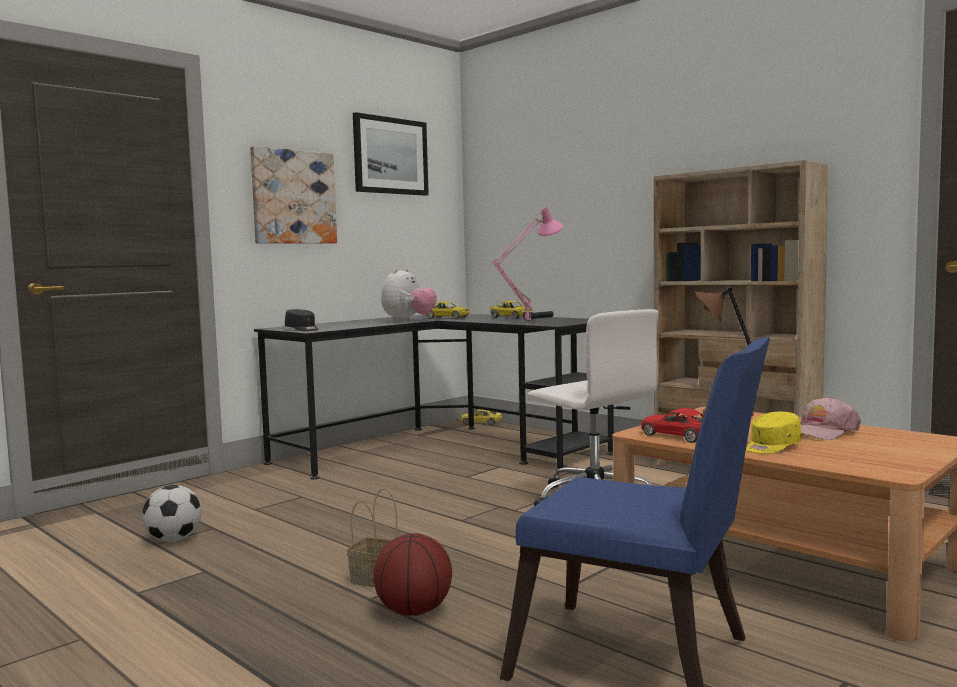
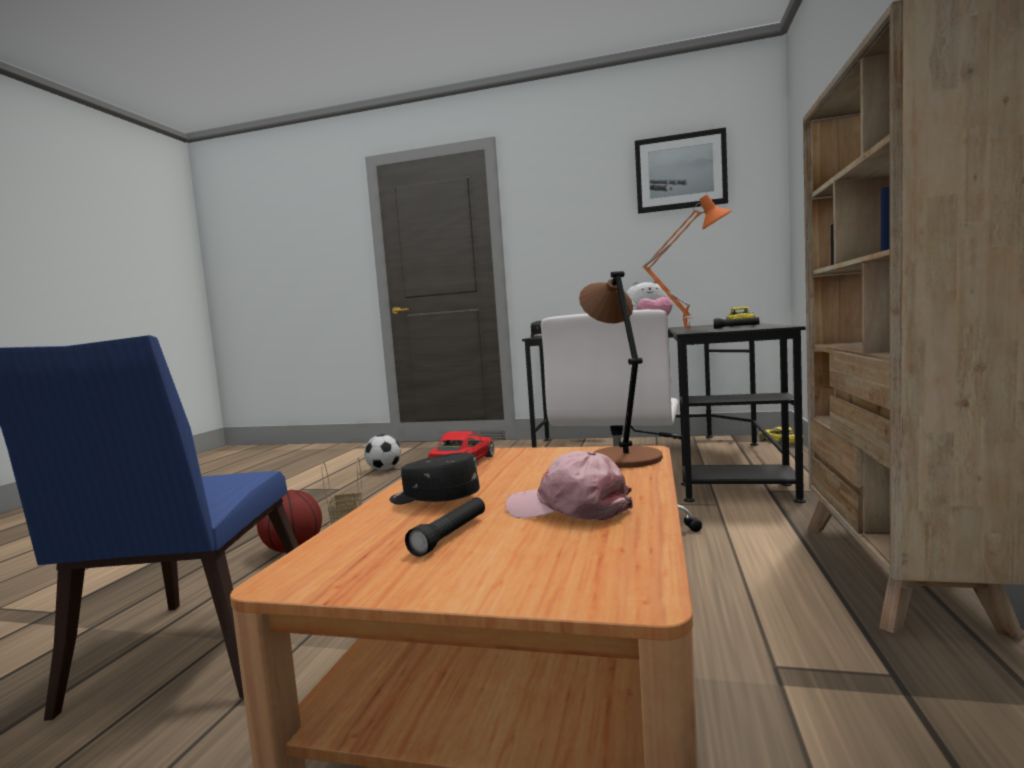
camera: 60 degrees right, 0 degrees up
(293, 197) = (573, 228): picture -> none
(446, 318) = (695, 327): yellow toy car -> none
(528, 323) = (689, 331): pink table lamp -> orange table lamp
(771, 447) = (433, 500): yellow cap -> black cap
(851, 450) = (450, 535): none -> black flashlight

